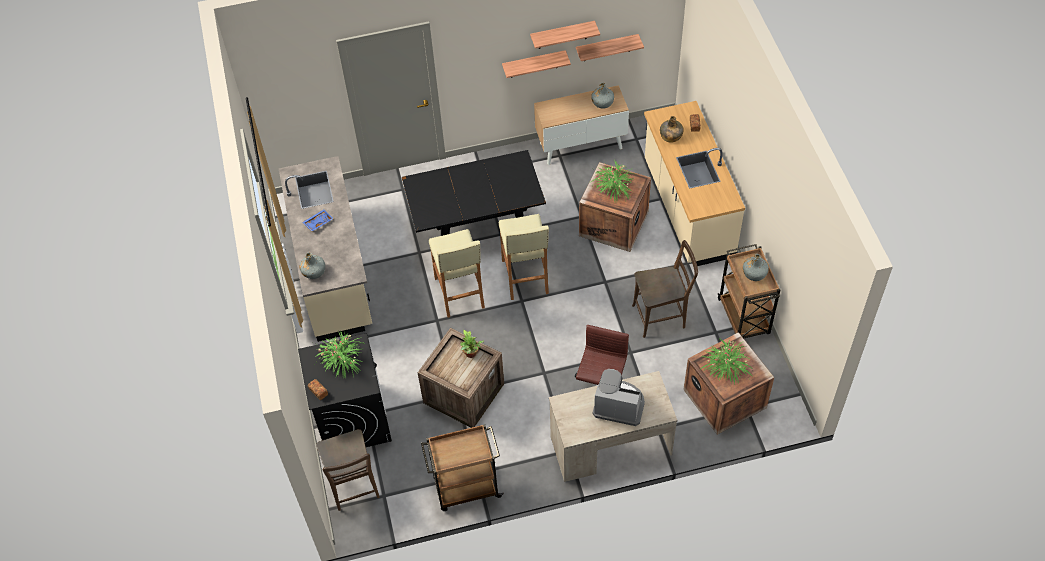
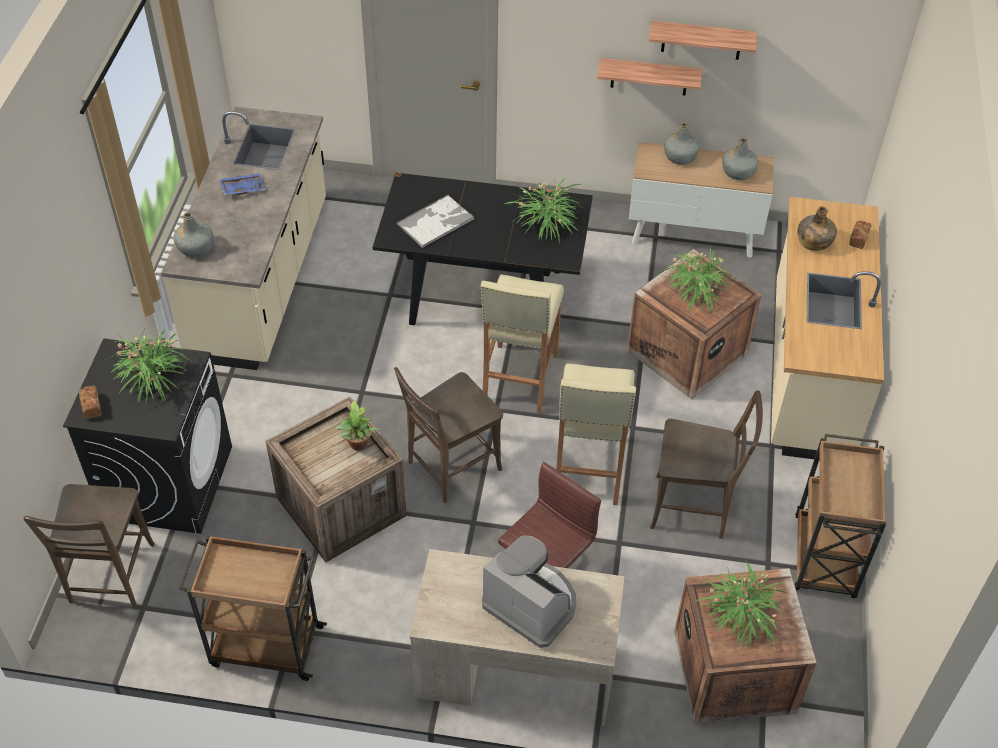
camera: 20 degrees right, 5 degrees down
(444, 200) = (436, 221): none -> tray
(459, 293) = (414, 368): beige stool -> beige stool (588, 469)
(510, 177) = (546, 222): none -> potted plant
(513, 346) = (450, 468): none -> brown chair
(606, 48) = (767, 87): shelf -> none
(754, 273) = (855, 484): grey bottle -> grey bottle (680, 157)

